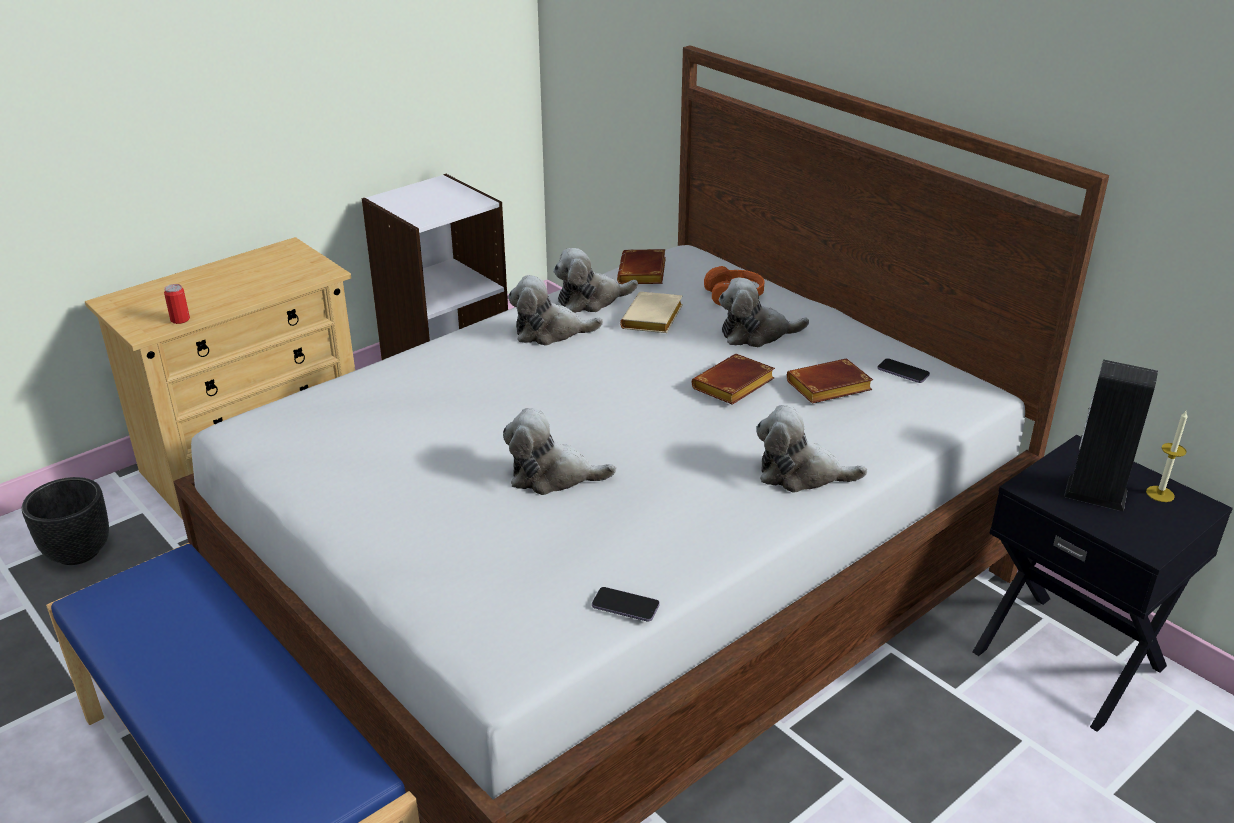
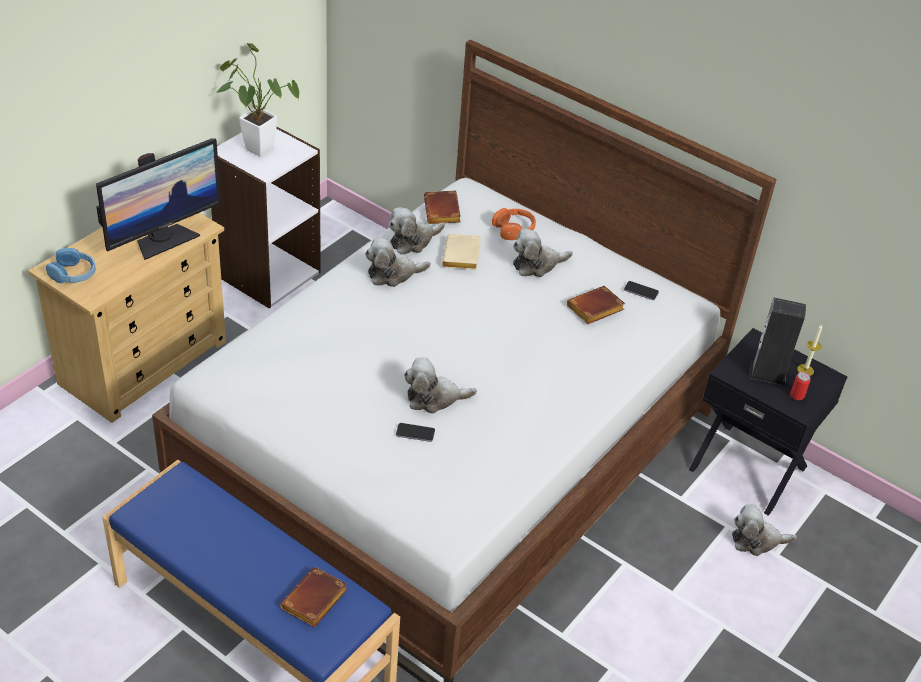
camera: 15 degrees left, 10 degrees up
(78, 553) = (43, 458): black planter -> none
(136, 307) = (73, 274): none -> blue headphones
(180, 319) = (114, 284): can -> can (797, 395)
(268, 280) = (163, 239): none -> monitor
(422, 196) = (255, 147): none -> potted plant
(625, 606) = (509, 488): phone -> phone (415, 433)
(733, 387) = (533, 314): brown book -> brown book (314, 602)
(801, 474) = (591, 381): plush toy -> plush toy (756, 540)

